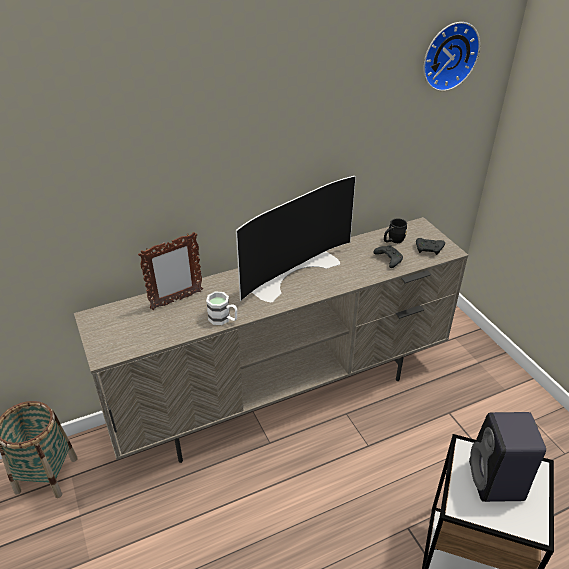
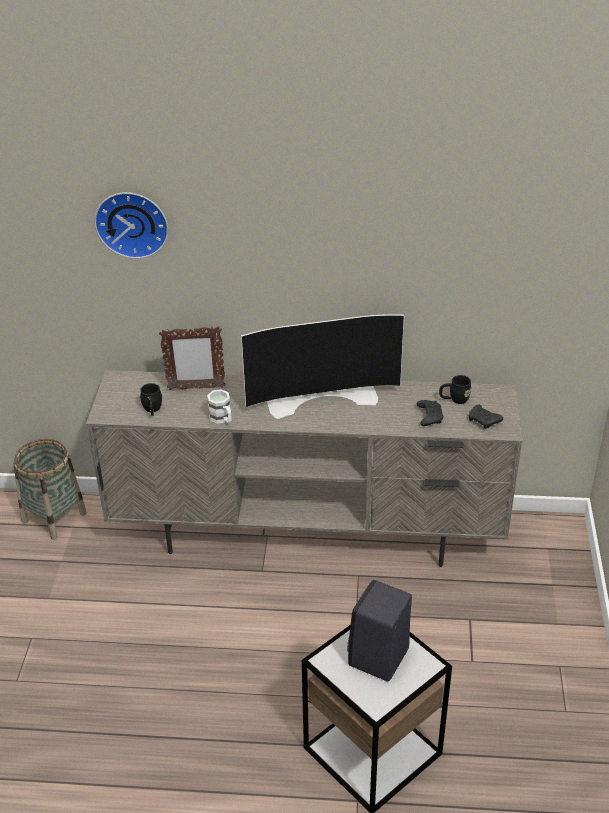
camera: 30 degrees right, 0 degrees up
(150, 334) = (152, 410): none -> black mug
(448, 55) = (541, 211): wall clock -> wall clock (132, 222)

